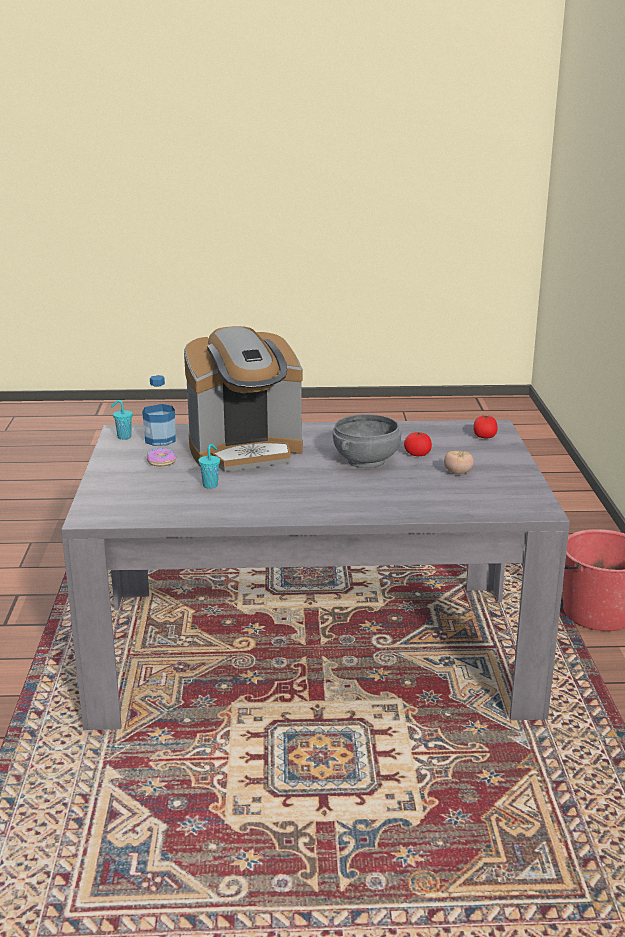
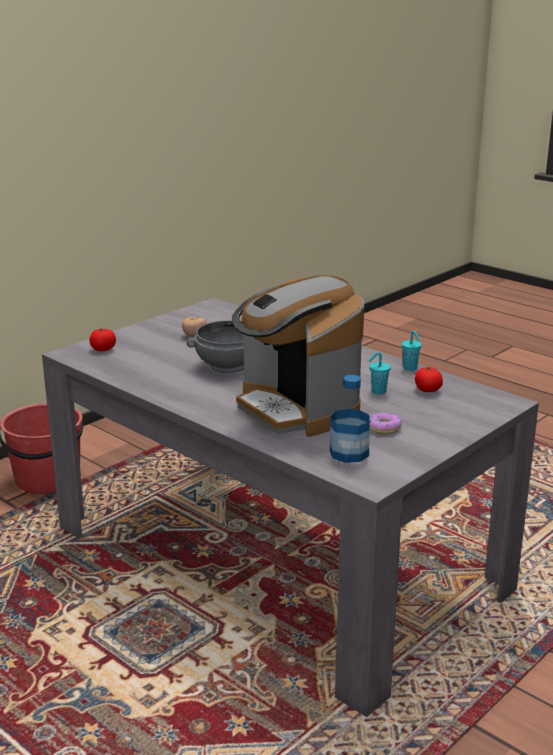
camera: 135 degrees left, 0 degrees up
(123, 437) = (380, 472): turquoise cup -> turquoise cup (410, 368)
(245, 451) = (297, 409): coffee machine -> coffee machine turned 150 degrees counterclockwise
(417, 454) = (182, 356): tomato -> tomato (427, 390)

